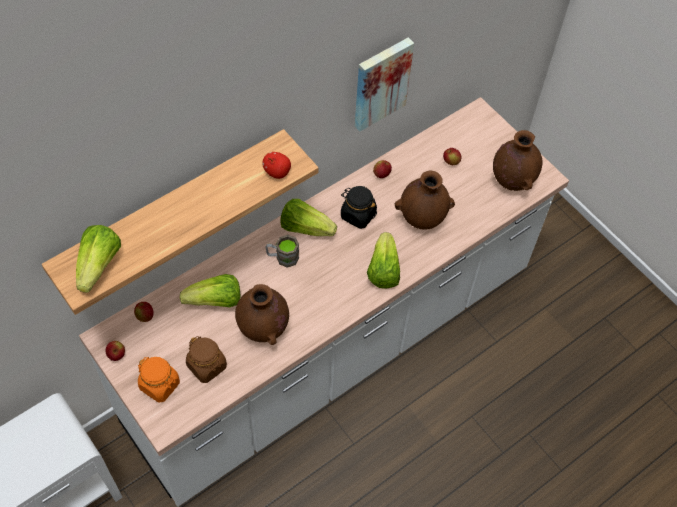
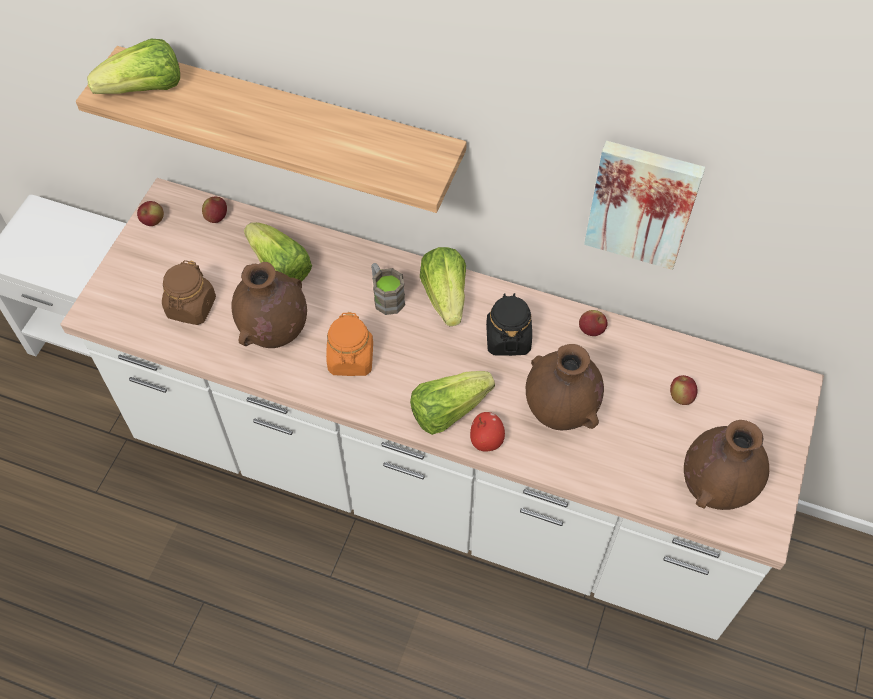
camera: 60 degrees right, 0 degrees up
(160, 385) = (140, 279): orange jar -> orange jar (351, 359)
(277, 172) = (394, 169): apple -> apple (486, 440)

